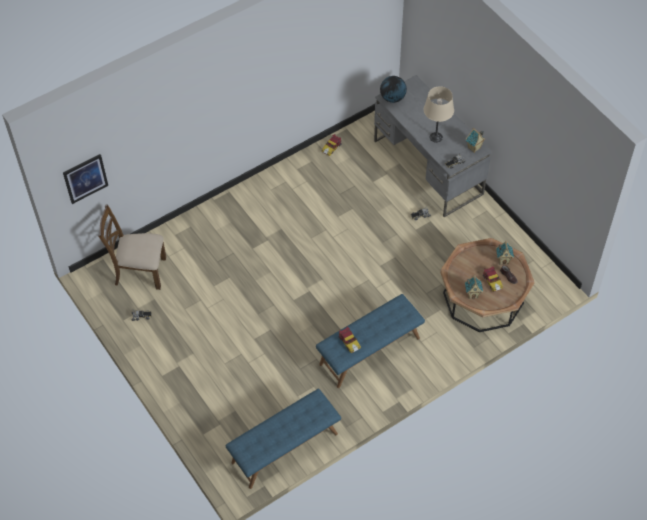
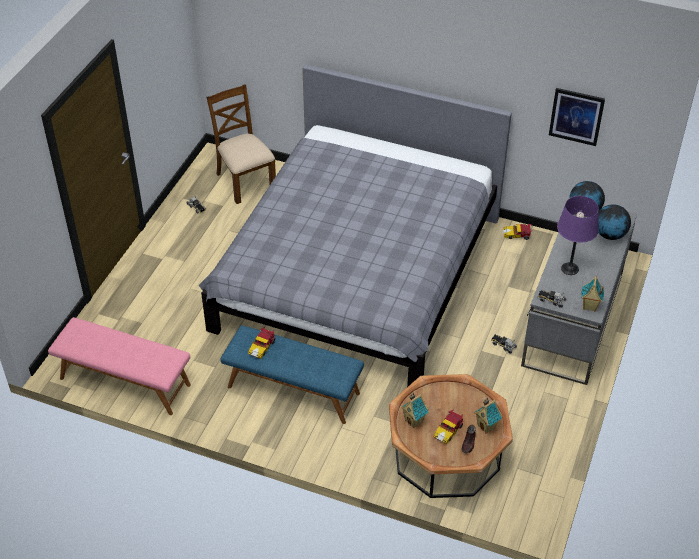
camera: 55 degrees right, 10 degrees down
(85, 178) = (234, 38): picture -> picture (576, 116)
(285, 448) = (124, 382): blue bench -> pink bench
(293, 256) = (357, 274): none -> grey bed
(423, 99) = (609, 235): none -> globe
(436, 137) = (569, 269): beige table lamp -> purple table lamp

